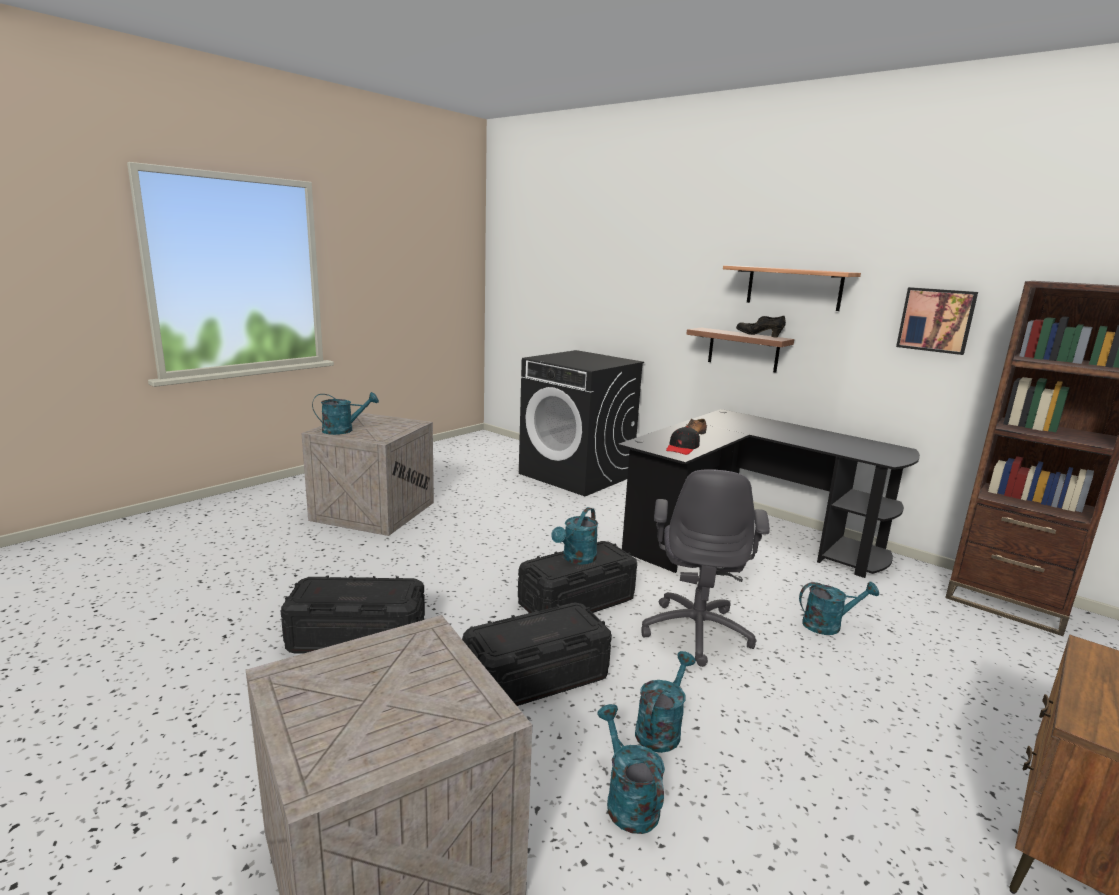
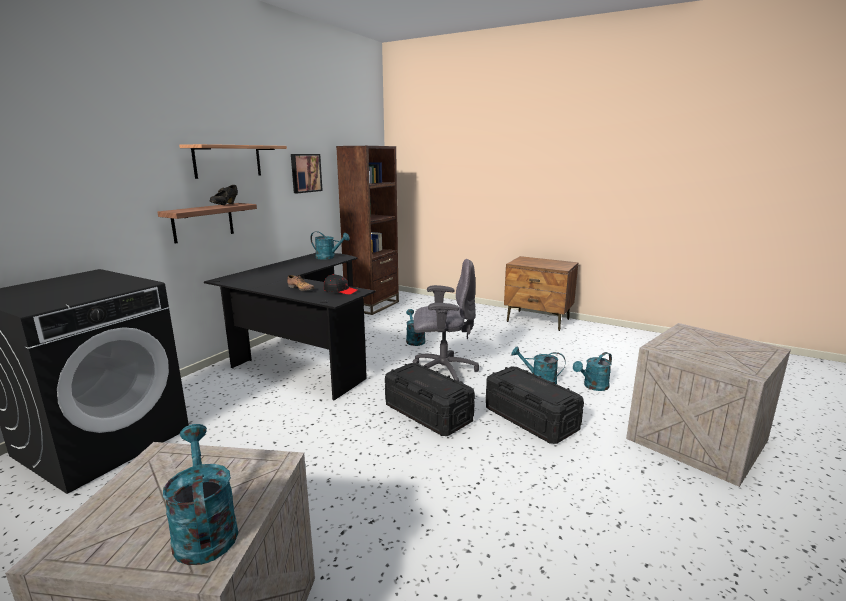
camera: 100 degrees left, 0 degrees up
(357, 637) = (552, 518): black storage box -> none
(576, 559) = (428, 380): turquoise watering can -> turquoise watering can (329, 257)

